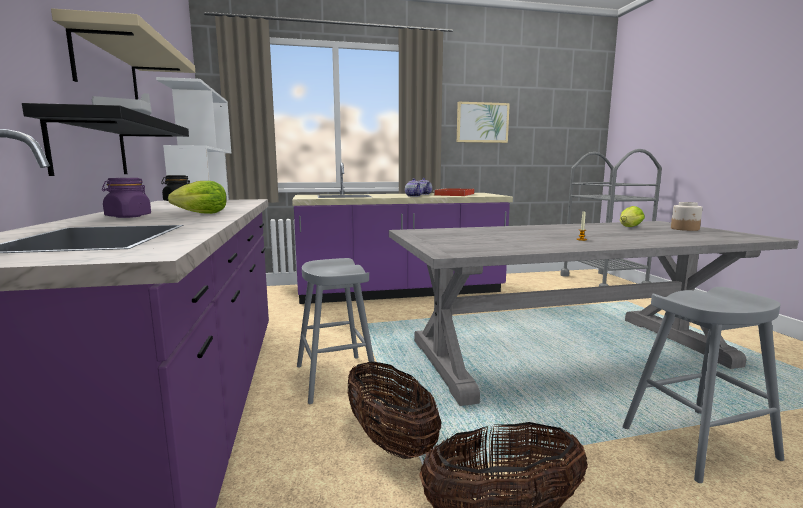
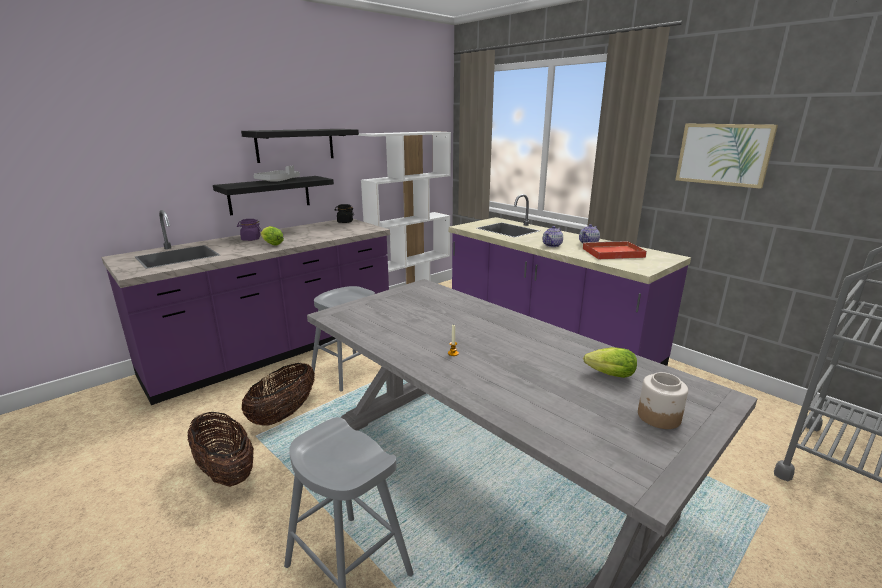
camera: 60 degrees right, 10 degrees up
(106, 68) = (295, 145): beige shelf -> black shelf

